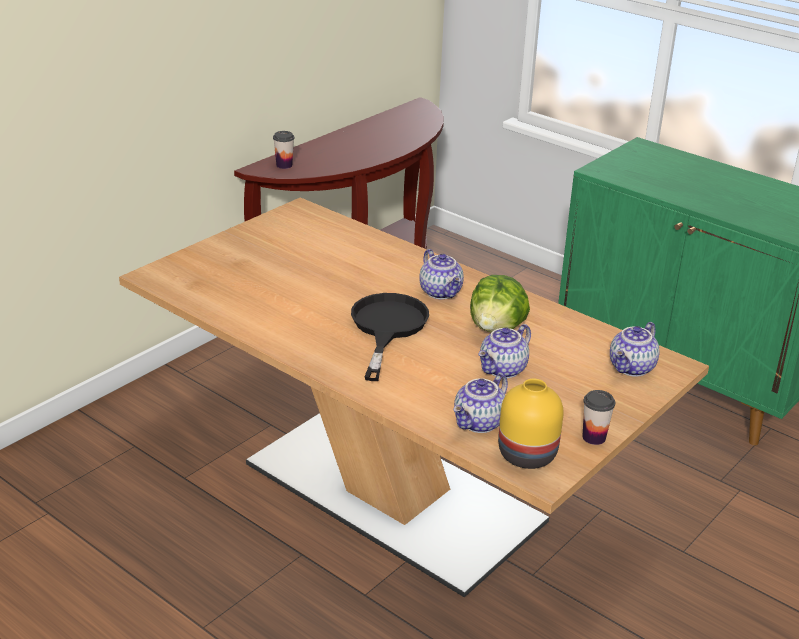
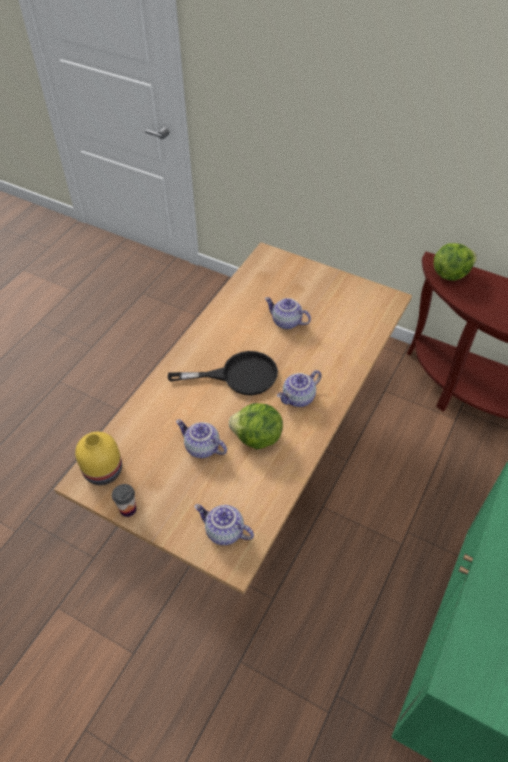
camera: 80 degrees right, 20 degrees up
(284, 165) = (450, 273): cup -> lettuce
(479, 423) = (134, 441): teapot -> teapot (286, 322)

